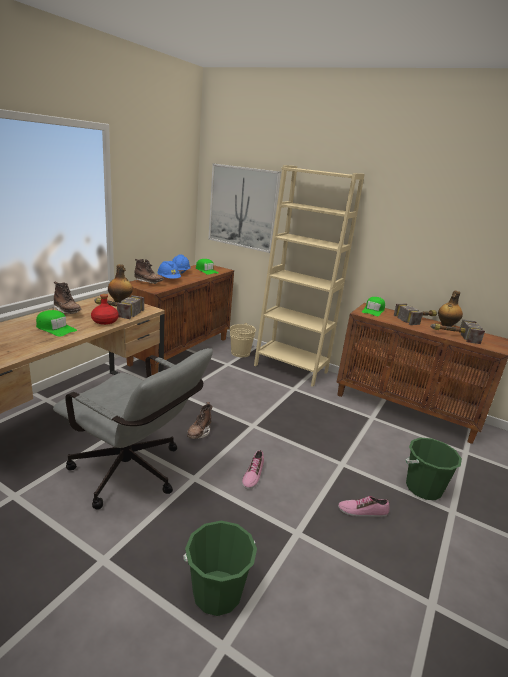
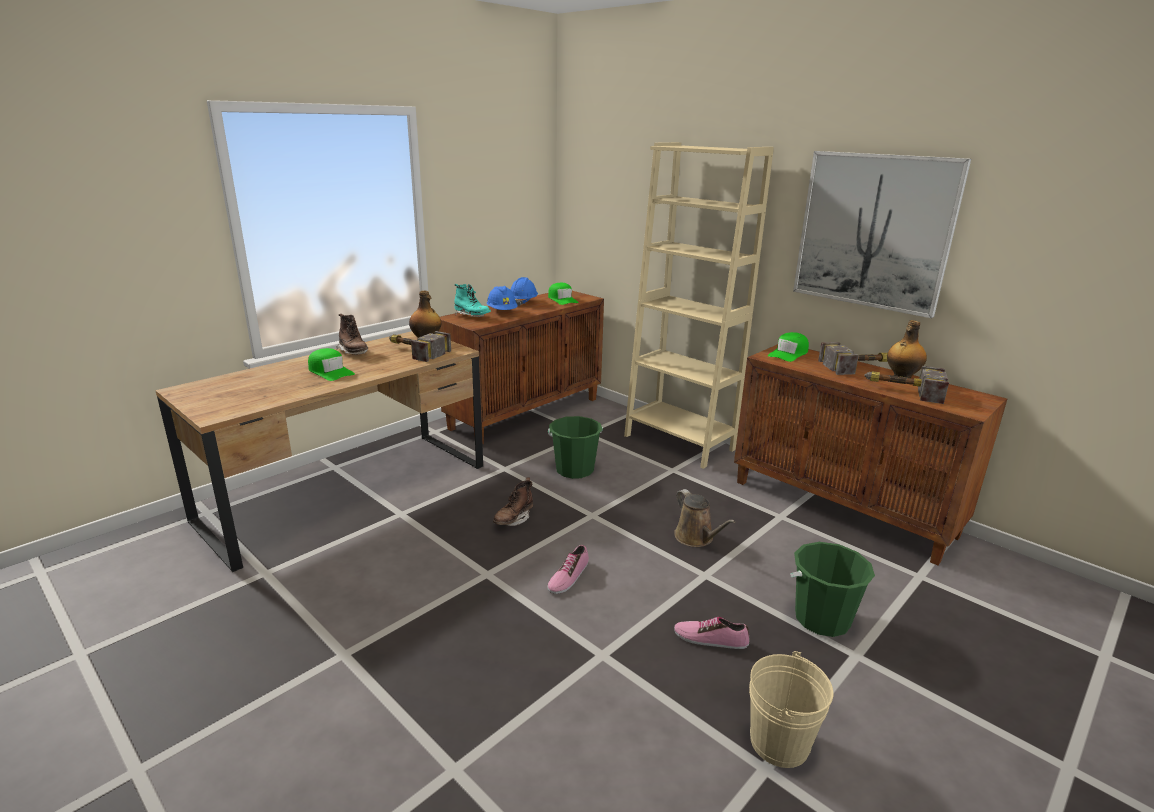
camera: 15 degrees right, 0 degrees up
(104, 321) = (394, 364): red bottle -> none
(134, 475) = (412, 563): grey office chair -> none
(148, 283) = (472, 316): brown boot -> turquoise boot
(217, 592) = (468, 709): green bucket -> green bucket (574, 470)
(240, 353) = (610, 418): beige bucket -> beige bucket (779, 743)
(243, 207) = (613, 207): picture -> picture (874, 231)
(326, 437) = (696, 538): none -> brown watering can

